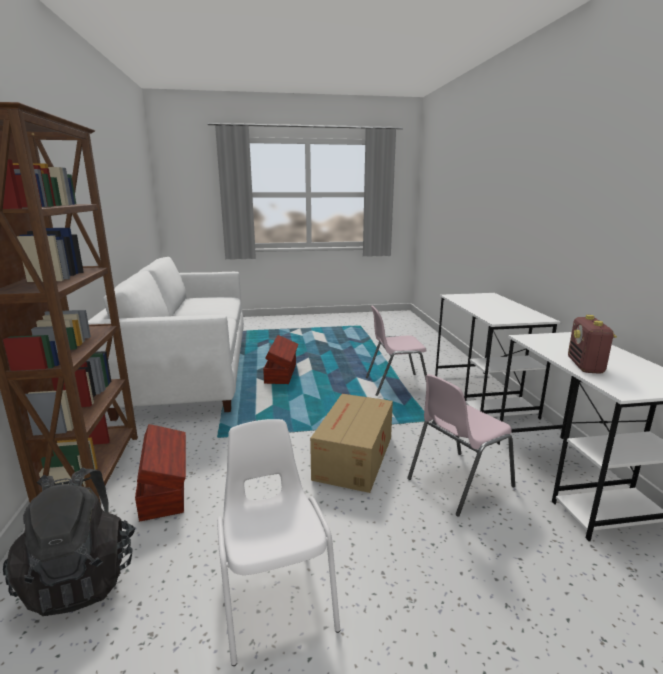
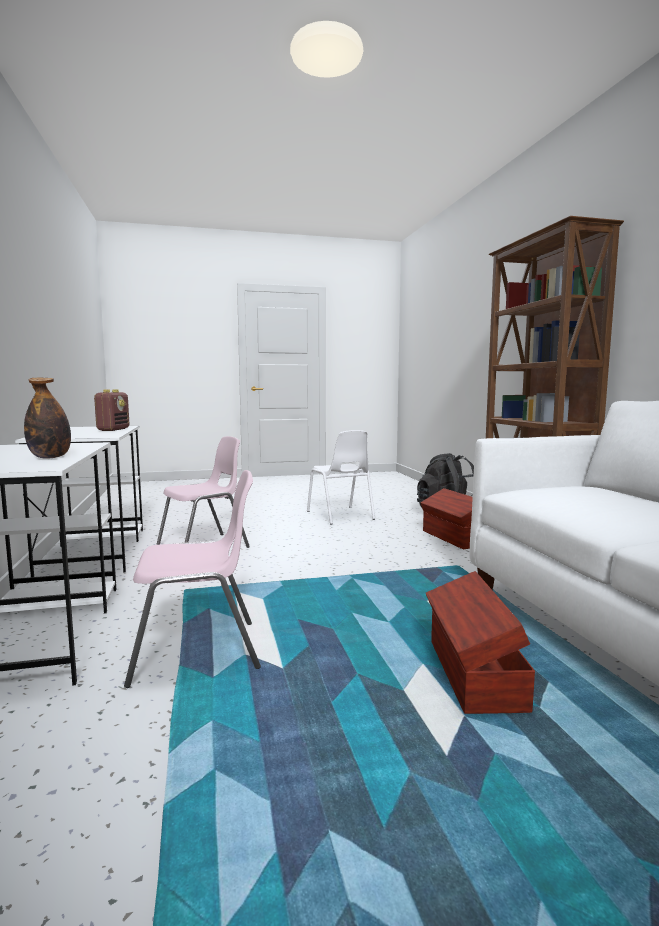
camera: 175 degrees right, 10 degrees down
(353, 458) = (298, 557): cardboard box -> none
(470, 303) = (50, 457): none -> bottle

